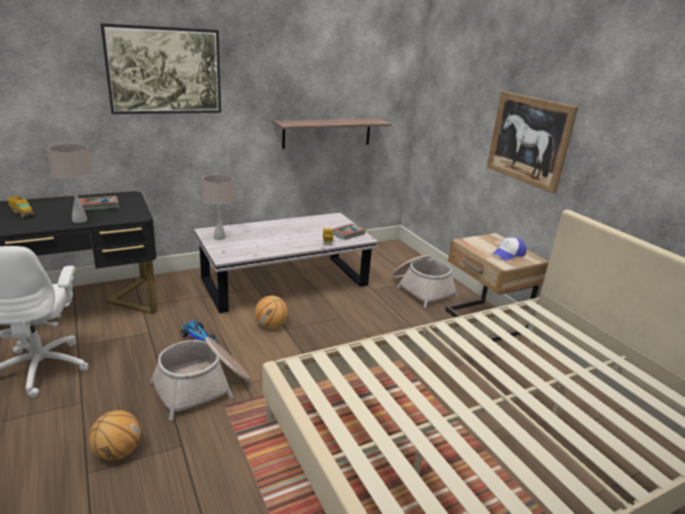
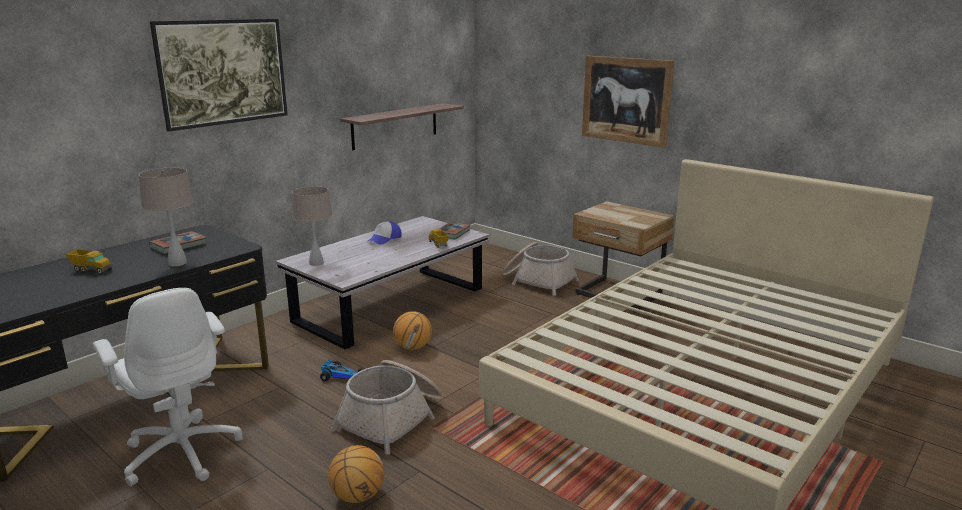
camera: 20 degrees left, 5 degrees down
(508, 254) = (635, 216): cap -> cap (385, 239)

